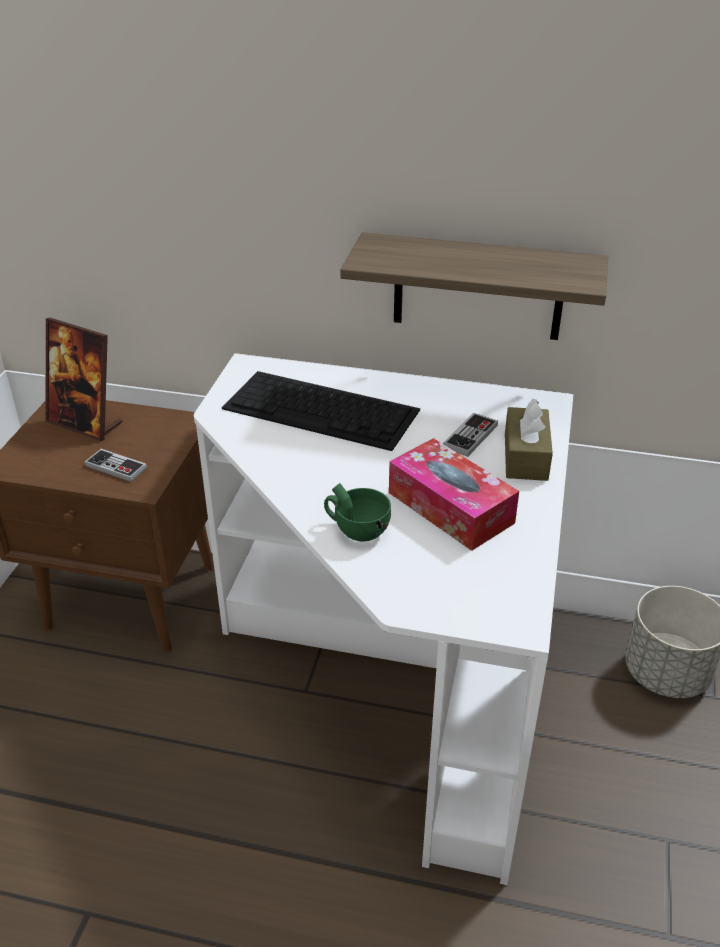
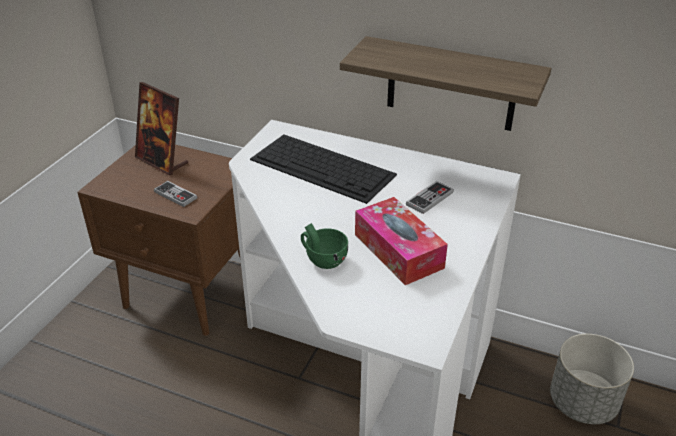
camera: 10 degrees right, 0 degrees up
(525, 456) = (468, 218): brown tissue box -> none

